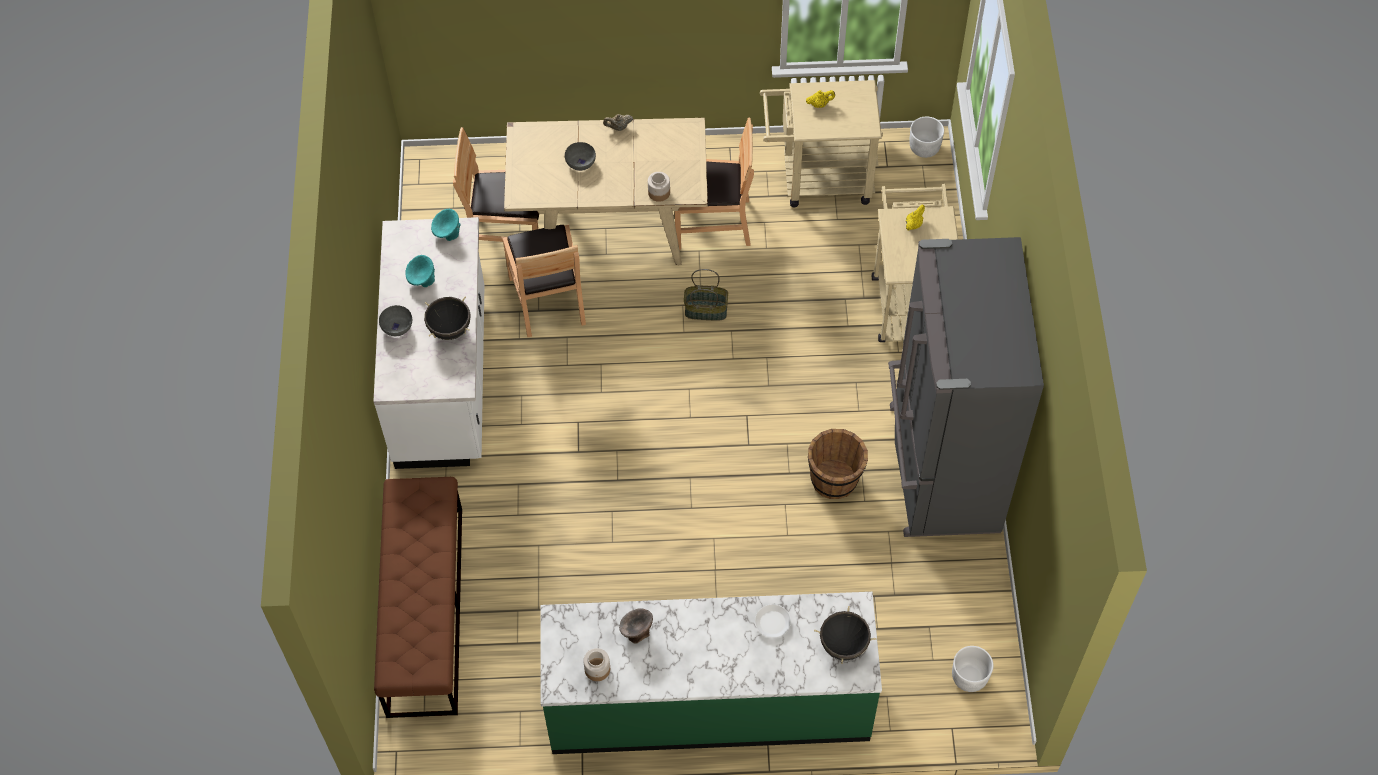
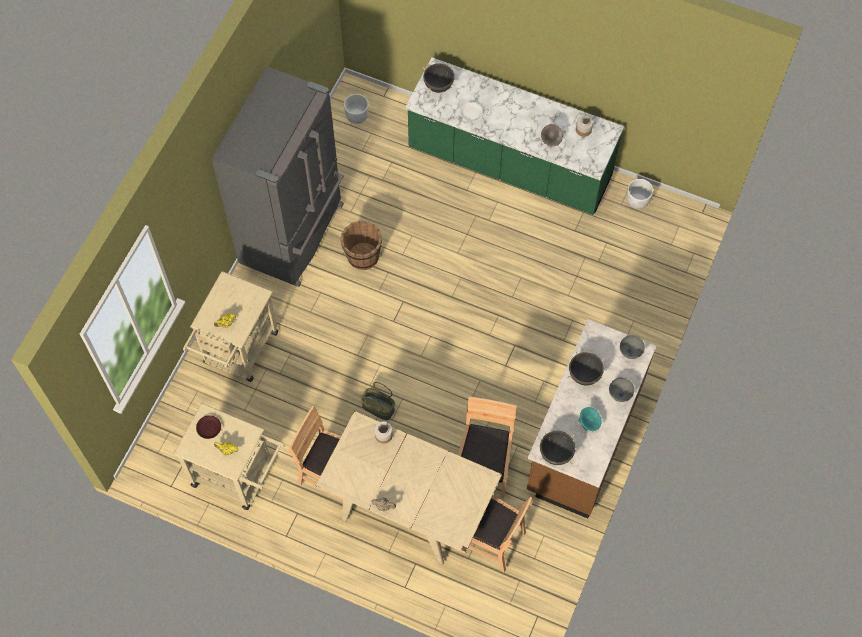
camera: 155 degrees left, 5 degrees up
(425, 609) = (655, 286): brown bench -> none
(443, 378) = (583, 438): white counter -> brown counter
(447, 232) = (555, 453): turquoise bowl -> black cooking pot
(580, 162) = (427, 488): grey bowl -> grey bowl (631, 351)
(854, 116) = (209, 428): none -> brown plate
(924, 148) = (146, 466): white planter -> white planter (637, 200)

